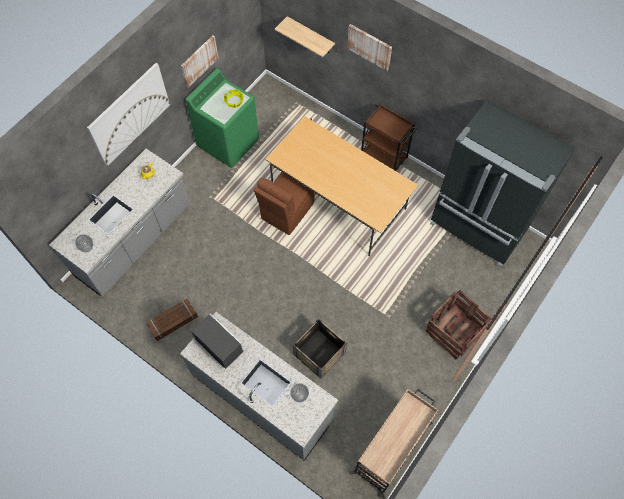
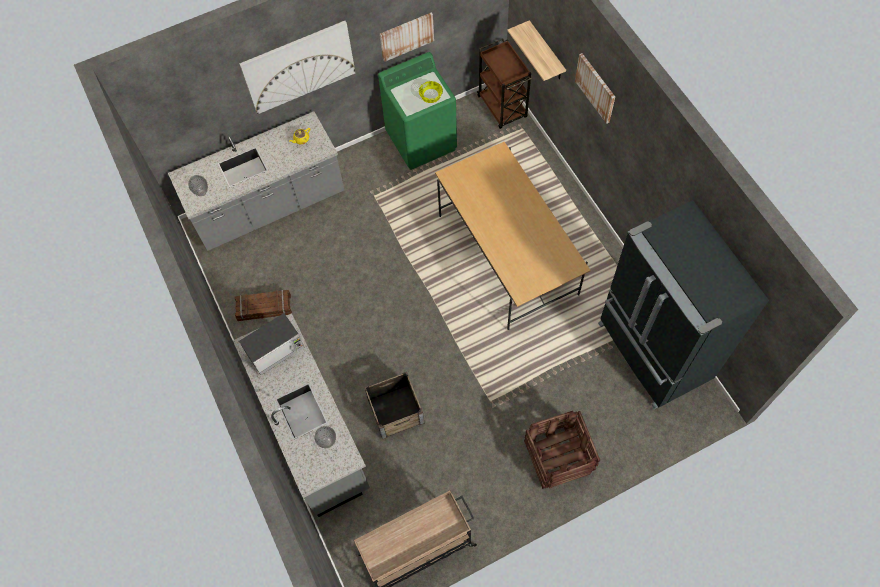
camera: 30 degrees right, 0 degrees up
(219, 345) = (275, 350): microwave -> microwave turned 75 degrees clockwise
(286, 212) = (443, 242): brown chair -> none
(384, 157) = (586, 226): brown cart -> brown cart (502, 107)

